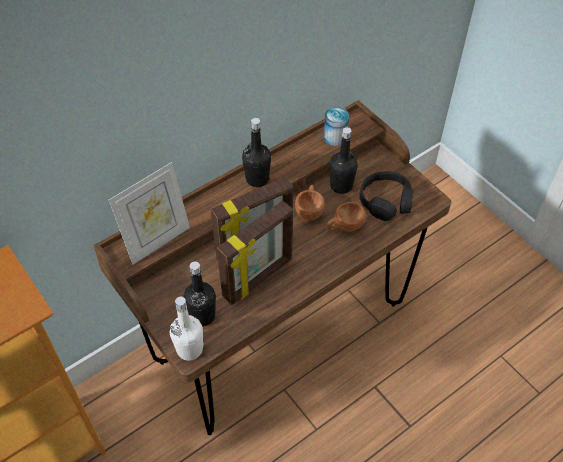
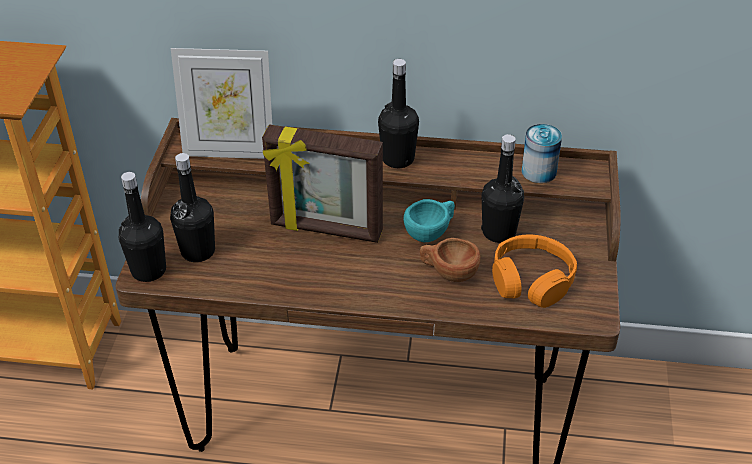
camera: 45 degrees right, 10 degrees down
(189, 349) = (148, 270): white bottle -> black bottle
(258, 278) = (293, 257): picture frame -> none
(309, 210) = (431, 232): brown cup -> turquoise cup
(386, 201) = (531, 280): black headphones -> orange headphones

